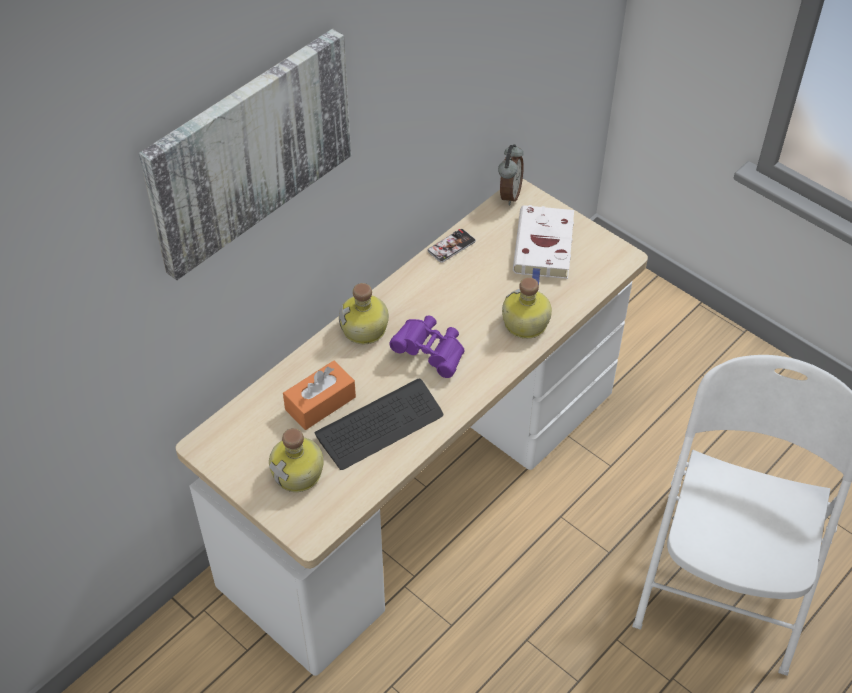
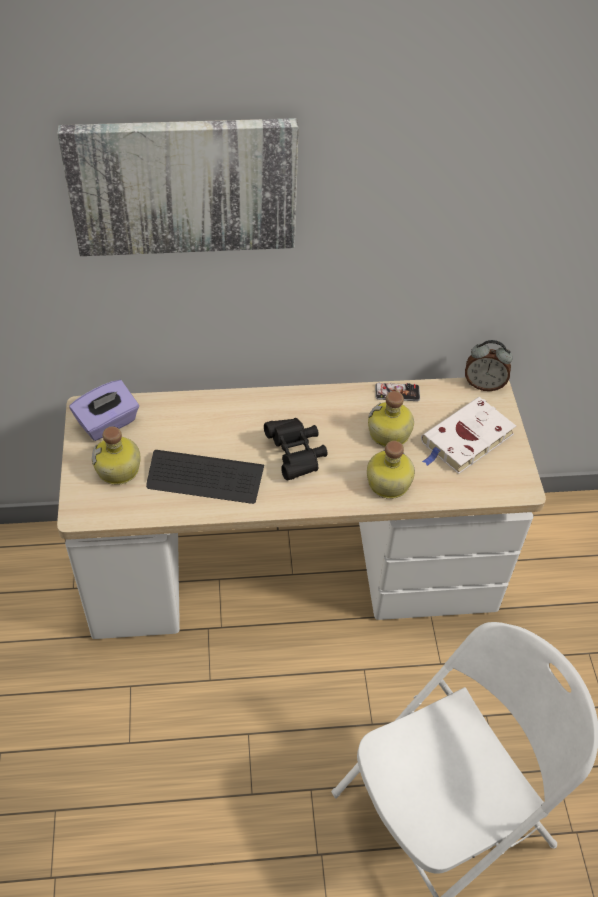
camera: 40 degrees right, 0 degrees up
(240, 442) = (108, 423): none -> purple tissue box
(320, 403) = (185, 435): orange tissue box -> none
(365, 329) = (270, 408): bottle -> bottle (389, 434)
(431, 353) = (296, 455): purple binoculars -> black binoculars
(509, 194) = (484, 384): alarm clock -> alarm clock turned 45 degrees clockwise

